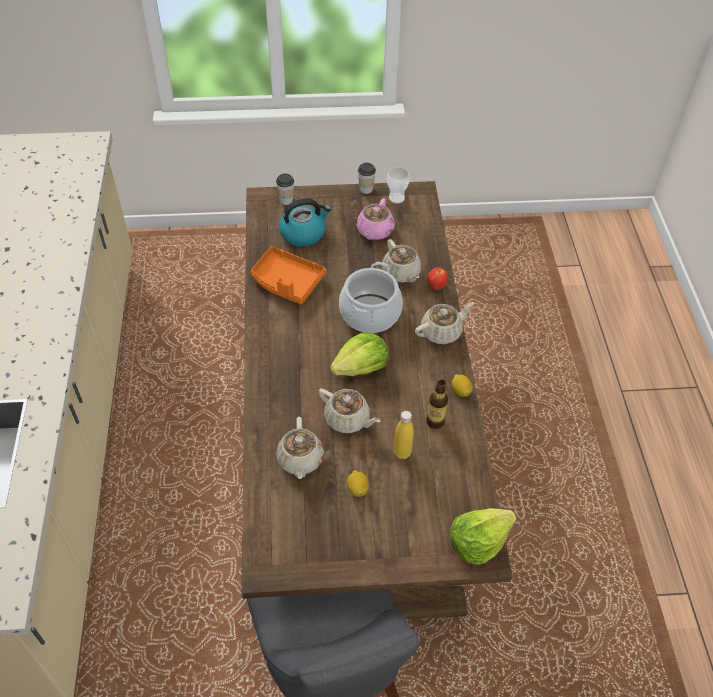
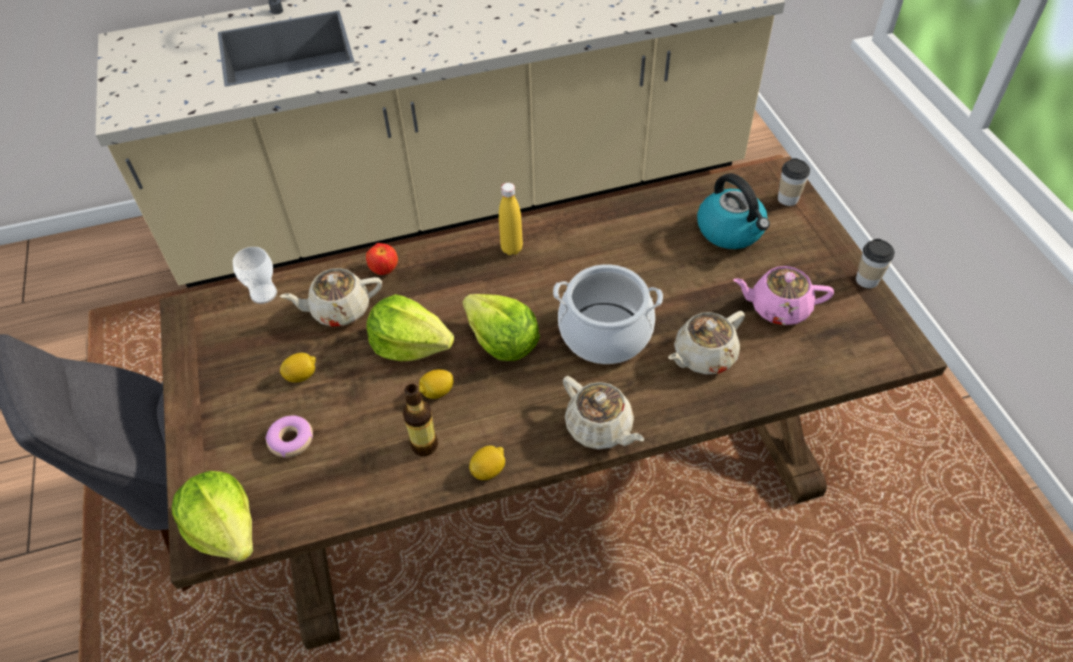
camera: 80 degrees right, 0 degrees up
(287, 282) = (629, 234): orange tray -> none
(348, 419) = (410, 344): beige teapot -> lettuce
(393, 409) = (437, 392): none -> lemon
(396, 198) = (869, 321): cup -> cup (263, 294)
(402, 453) = (364, 414): yellow bottle -> yellow bottle (511, 249)
(414, 498) = (291, 440): none -> donut
(436, 286) = (694, 406): apple -> apple (384, 270)

